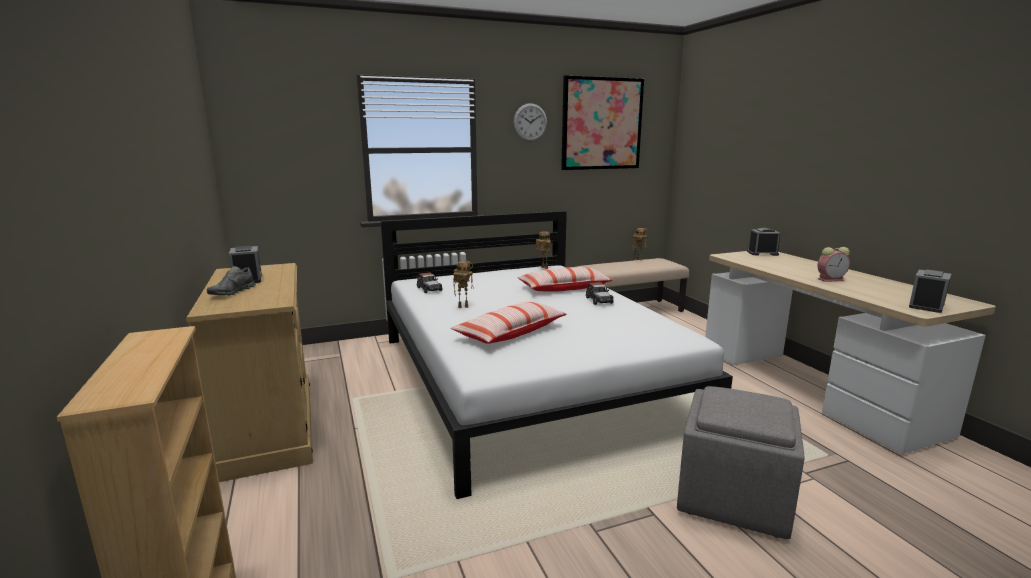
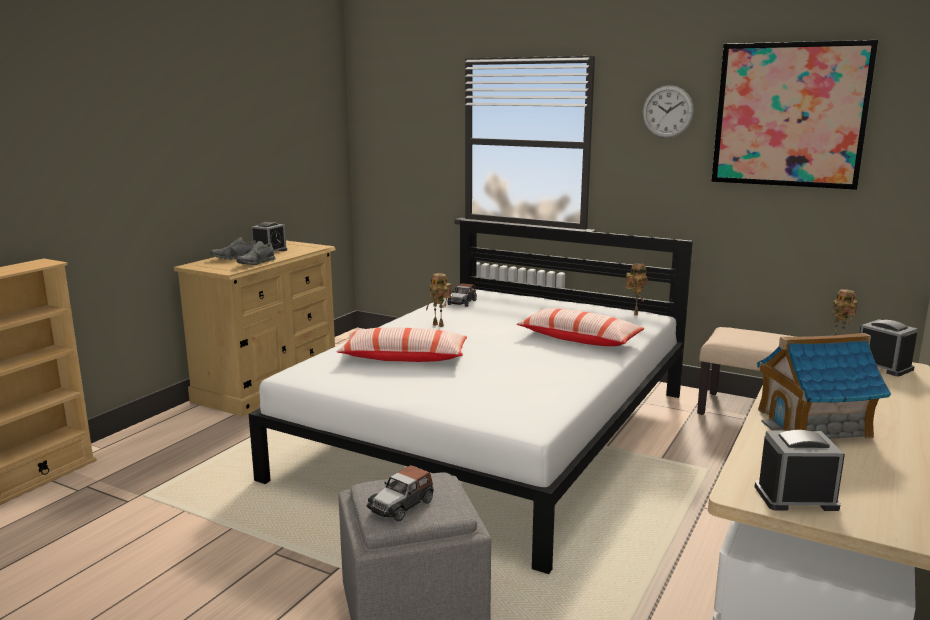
camera: 50 degrees right, 0 degrees up
(278, 290) = (256, 263): none -> grey shoe
(599, 300) = (572, 361): toy car -> toy car (401, 505)
(831, 280) = (814, 423): alarm clock -> toy house

